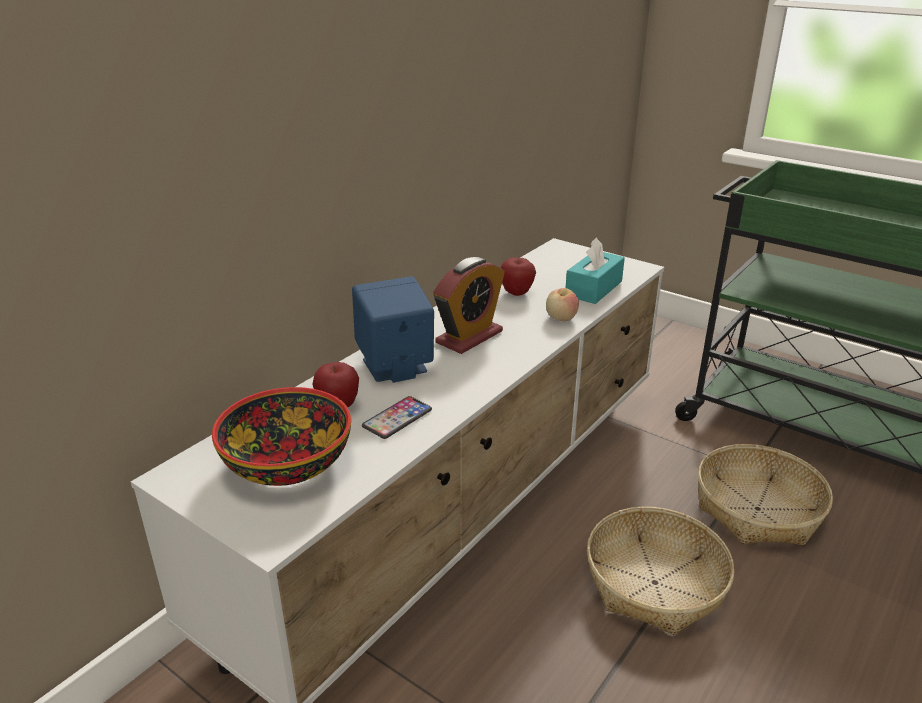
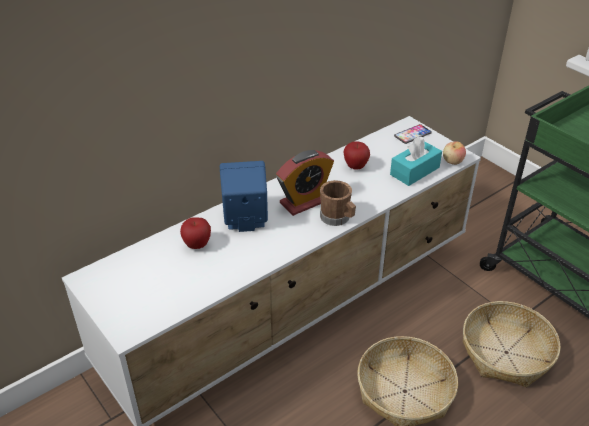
camera: 15 degrees right, 10 degrees up
(287, 462) = (152, 282): bowl -> none
(397, 418) = (230, 261): phone -> phone (412, 134)
(523, 349) = (337, 218): none -> brown mug
(561, 318) = (377, 195): apple -> apple (452, 161)

